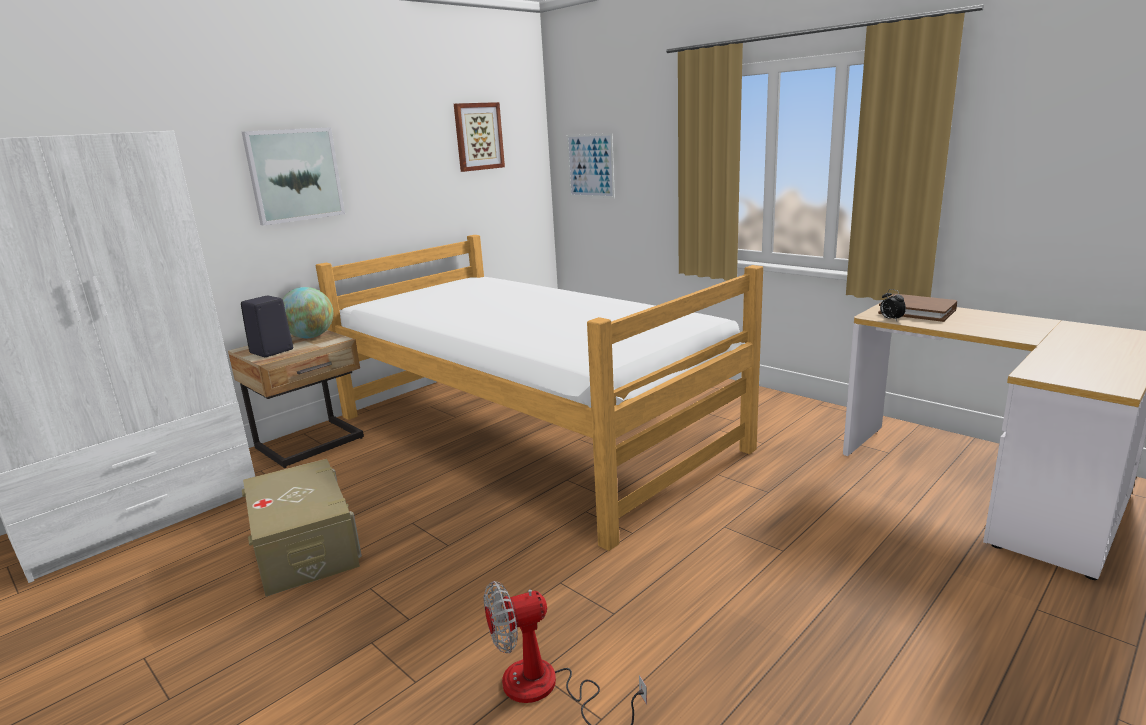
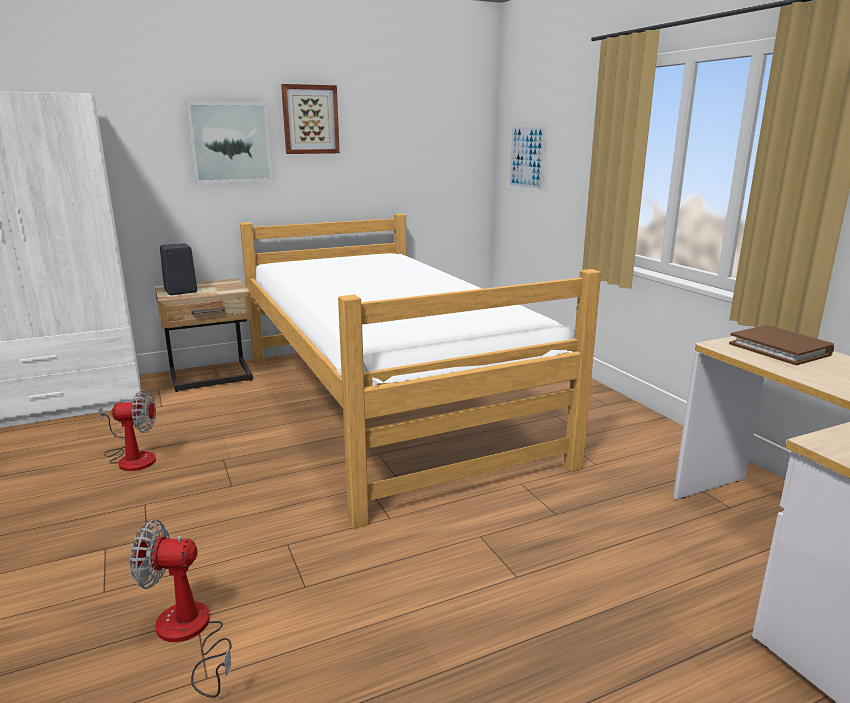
camera: 20 degrees right, 0 degrees up
(304, 546) = (132, 457): beige storage box -> fan
(310, 337) = (221, 285): globe -> none
(478, 136) = (418, 121): picture -> picture (310, 119)
(890, 319) = (733, 352): alarm clock -> none

